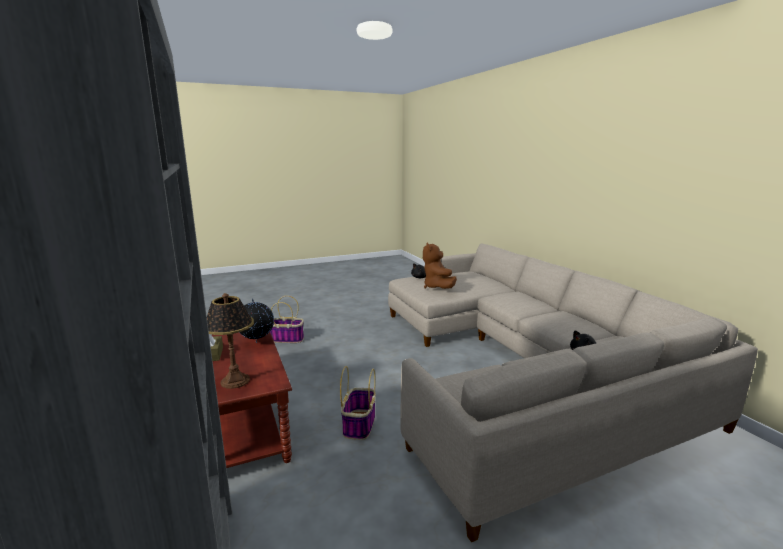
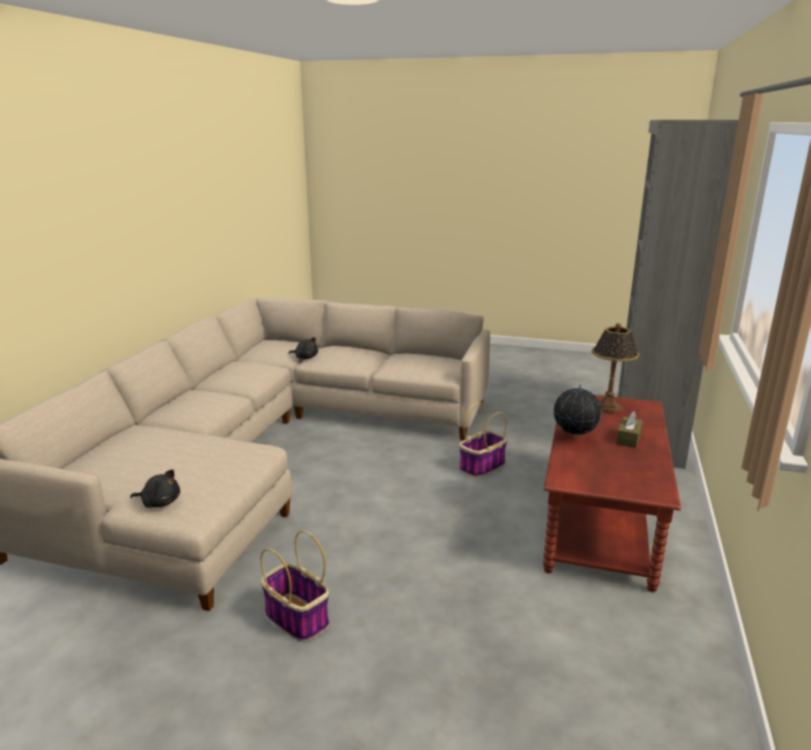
camera: 140 degrees left, 5 degrees up
(288, 339) = (461, 641): basket -> basket (295, 618)
(437, 287) = (209, 461): brown plush toy -> none

